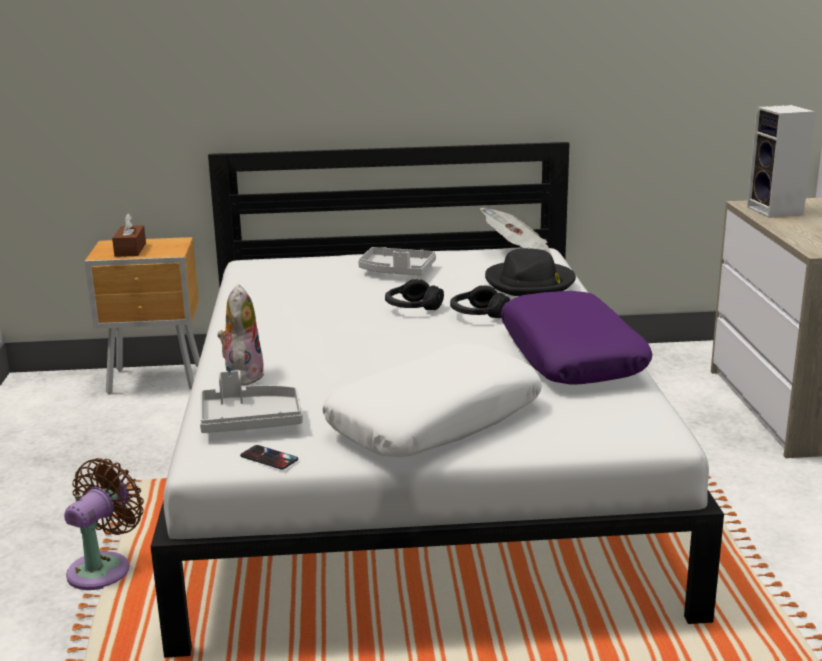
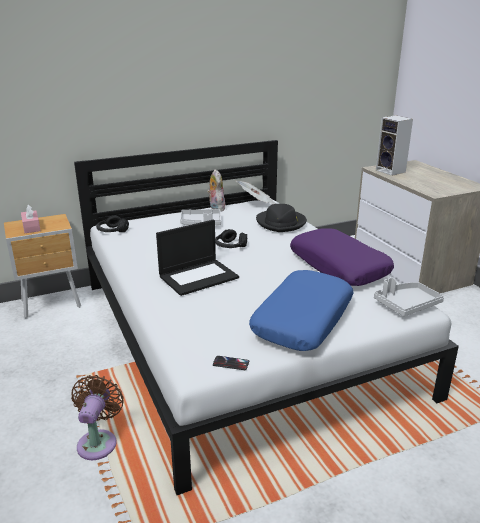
camera: 20 degrees left, 5 degrees up
(130, 250) = (31, 227): brown tissue box -> pink tissue box
(242, 375) = (167, 306): plush toy -> plush toy (215, 208)
(250, 421) = (199, 339): grey tray -> grey tray (406, 305)
(324, 342) = (199, 276): none -> laptop
(434, 420) = (302, 319): white pillow -> blue pillow
(478, 314) = (269, 246): black headphones -> black headphones (112, 231)

